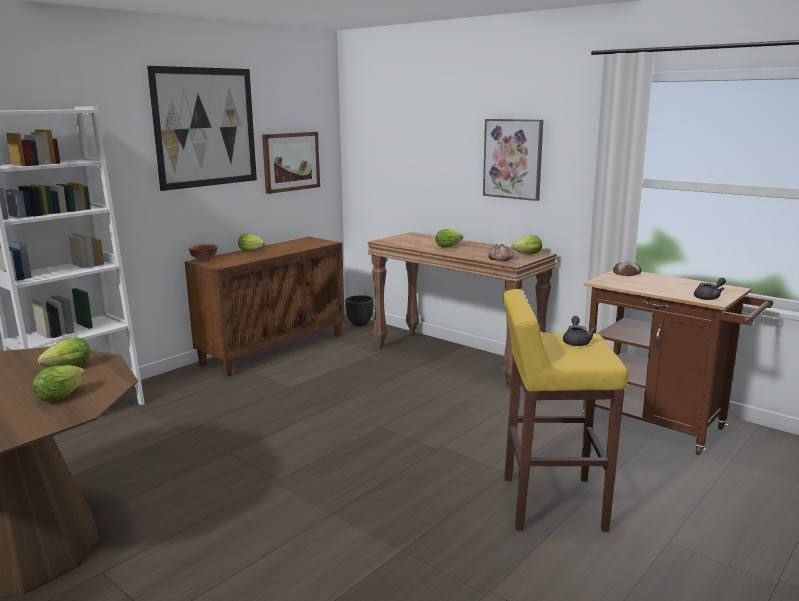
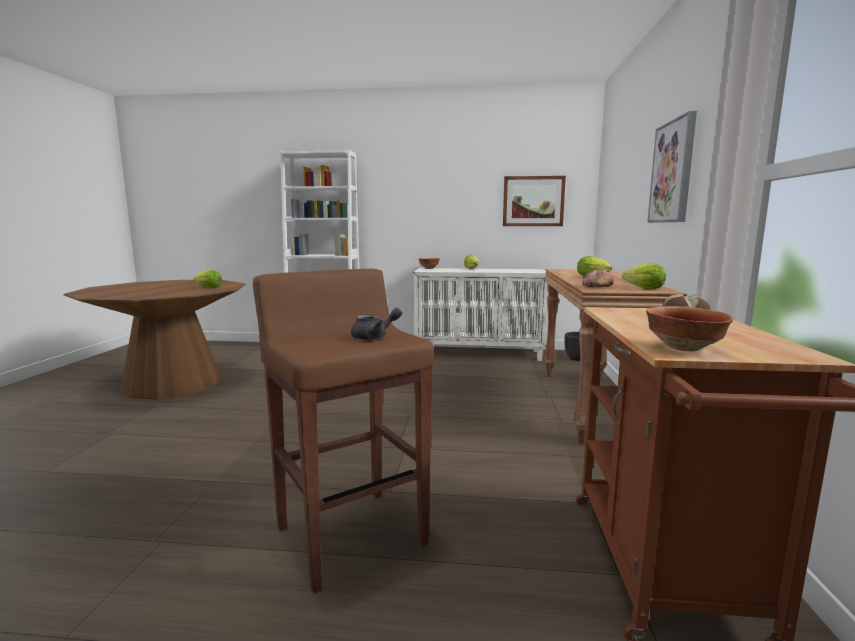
camera: 55 degrees right, 5 degrees down
(63, 395) = (164, 293): lettuce -> none
(205, 127) = (451, 169): picture -> none
(274, 349) = (479, 354): brown cabinet -> white cabinet
(550, 503) = (350, 534): yellow stool -> brown stool
(709, 297) = (685, 348): grey teapot -> bowl

